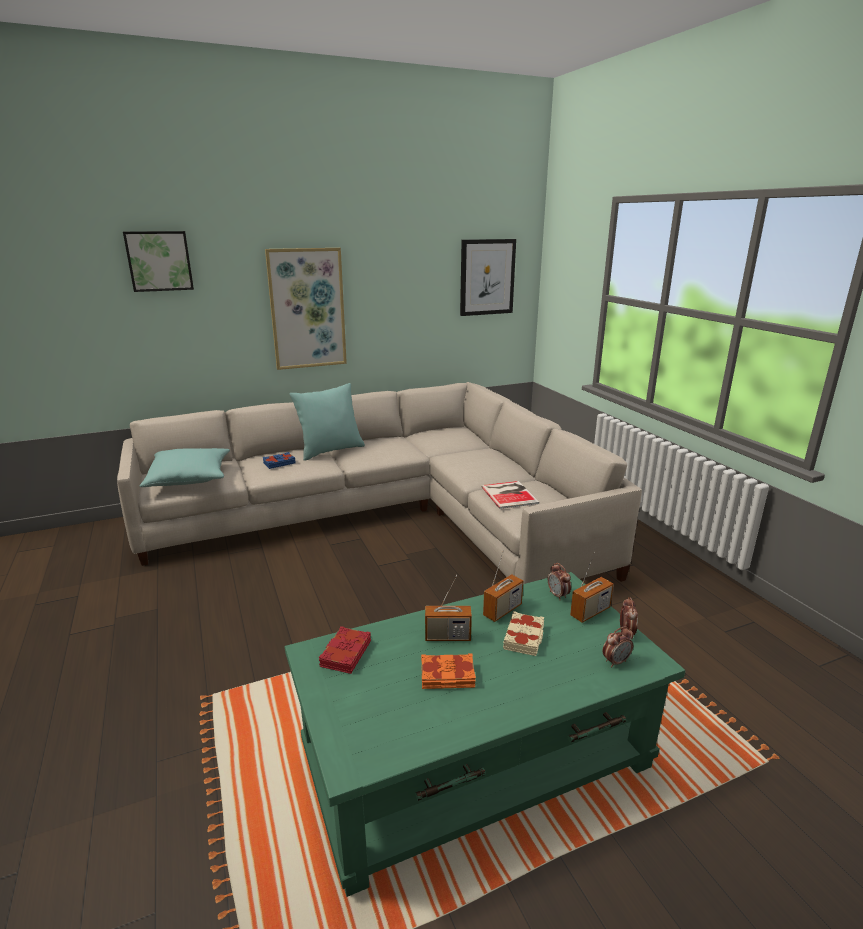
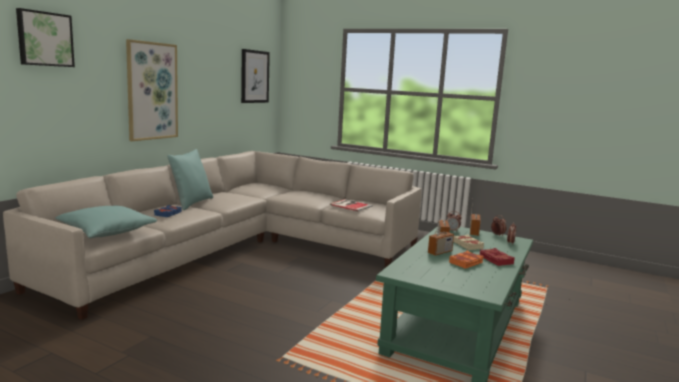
camera: 40 degrees left, 10 degrees down
(345, 654) = (411, 269): red book -> red book (495, 260)

